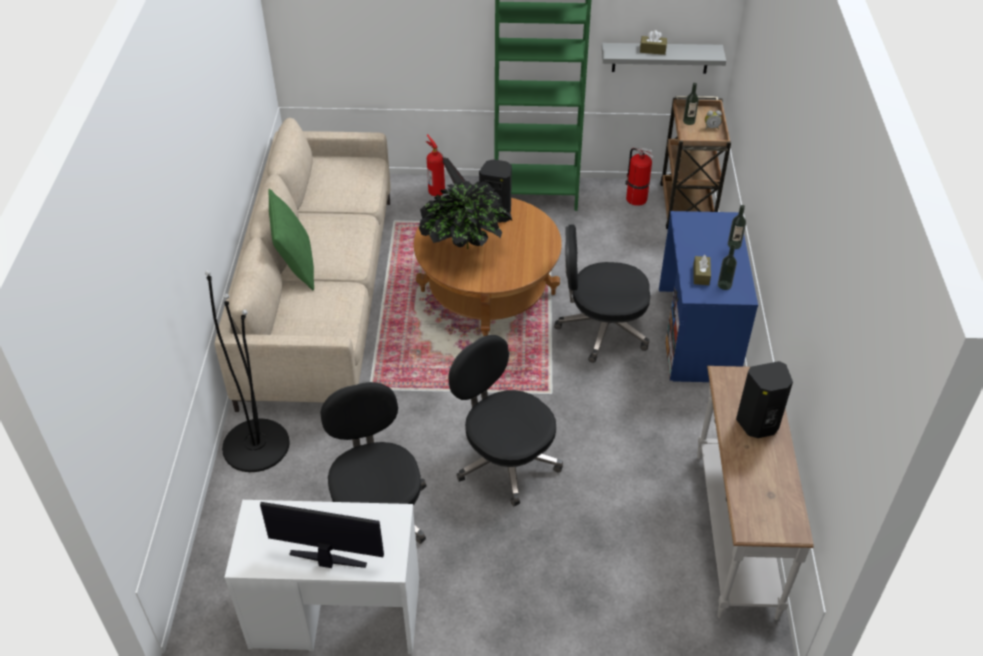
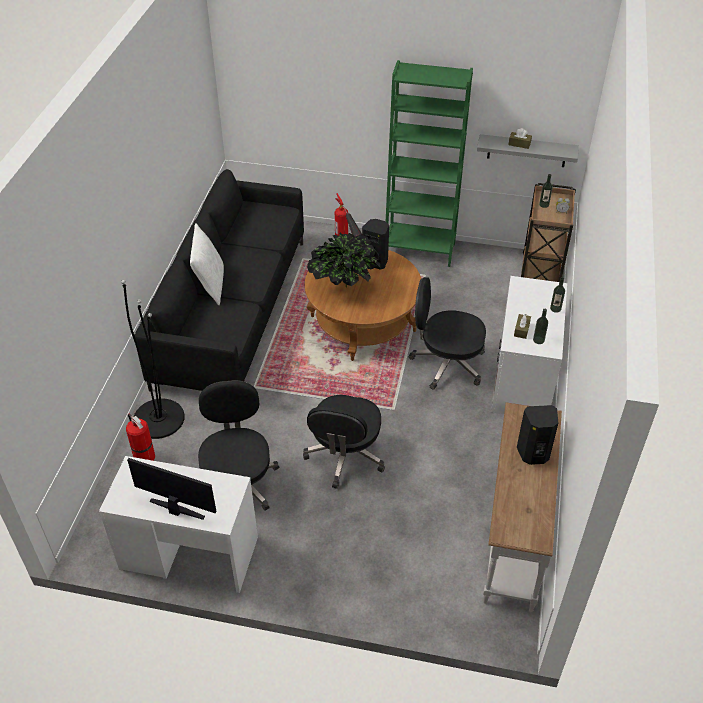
camera: 10 degrees right, 0 degrees up
(296, 267) = (210, 285): green pillow -> white pillow
(320, 297) = (232, 311): beige sofa -> black sofa
(505, 460) = (345, 456): black office chair -> black office chair turned 135 degrees counterclockwise
(635, 198) = (499, 262): fire extinguisher -> fire extinguisher (143, 456)
(697, 334) = (523, 377): blue desk -> white desk

